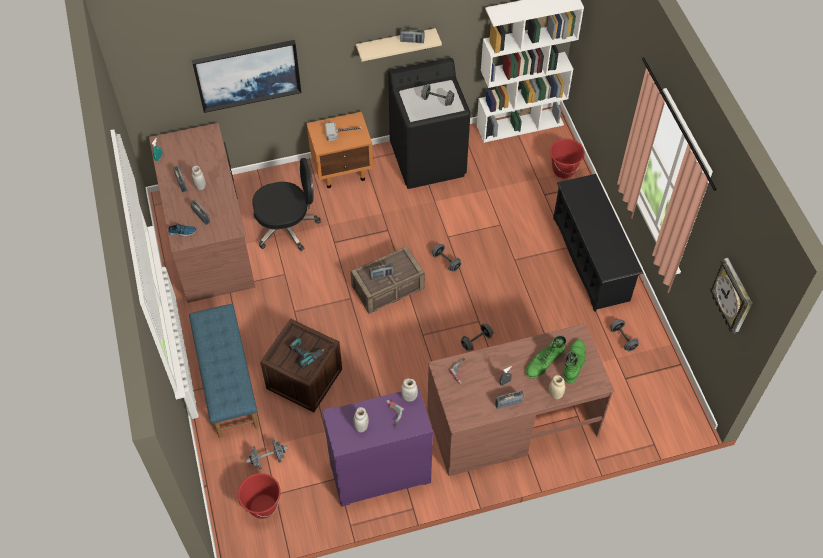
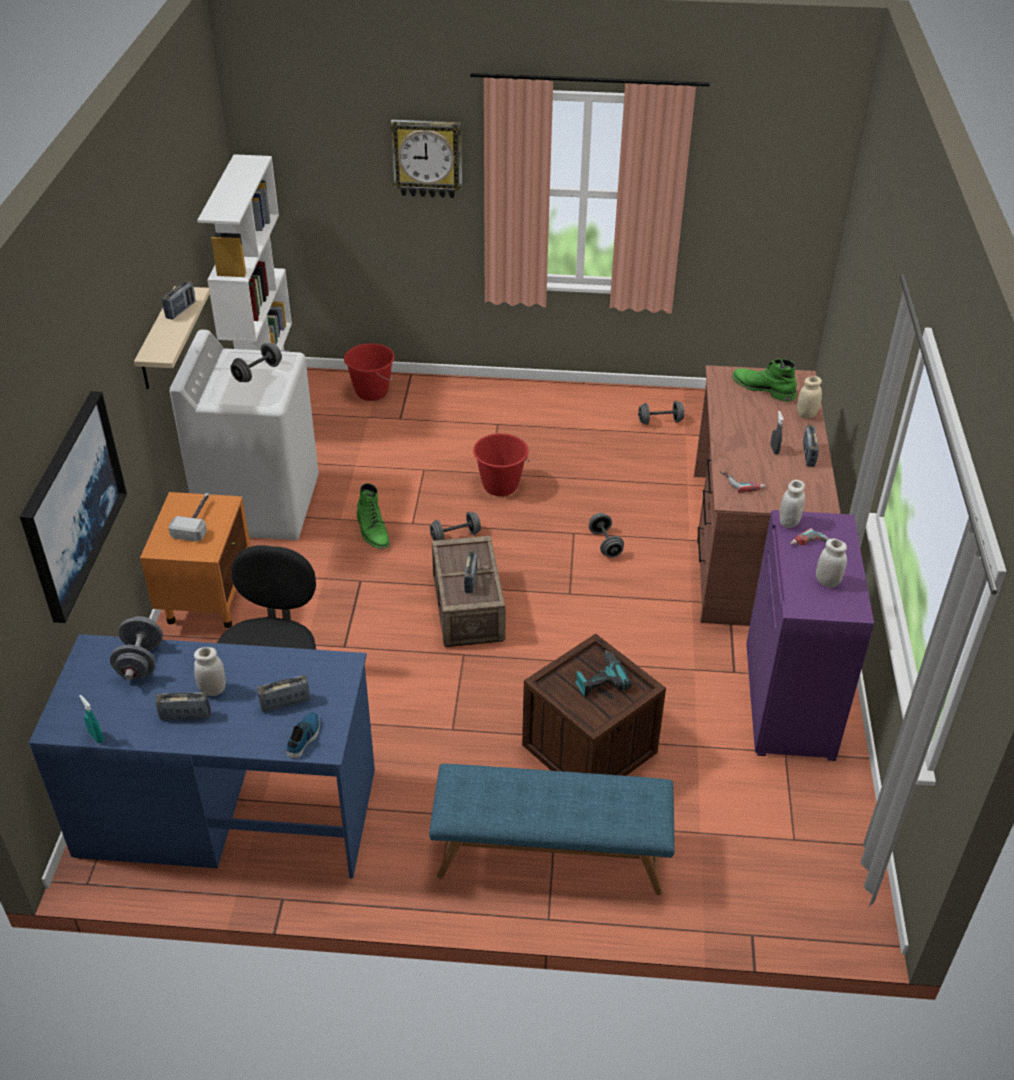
camera: 70 degrees left, 15 degrees down
(209, 238) = (227, 811): brown desk -> blue desk
(262, 506) = (812, 862): red bucket -> red bucket (500, 486)
(268, 459) = (725, 833): grey dumbbell -> grey dumbbell (140, 662)
(428, 160) = (259, 505): black washing machine -> white washing machine
(544, 362) = (754, 411): green boot -> green boot (373, 531)
(591, 259) = (527, 411): black shoe rack -> none
(732, 297) = (777, 200): wall clock -> wall clock (427, 158)

